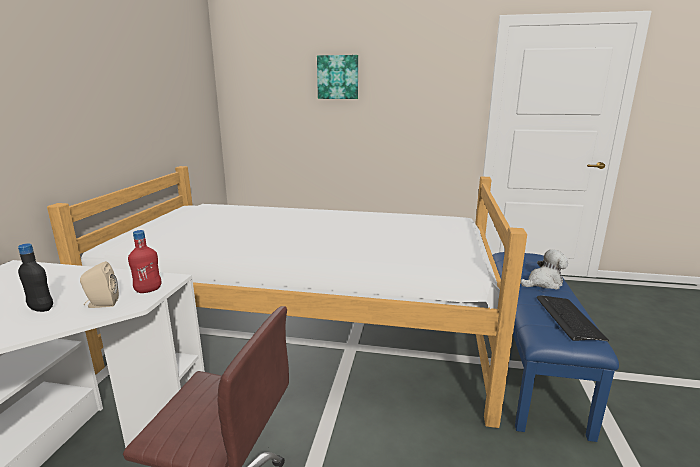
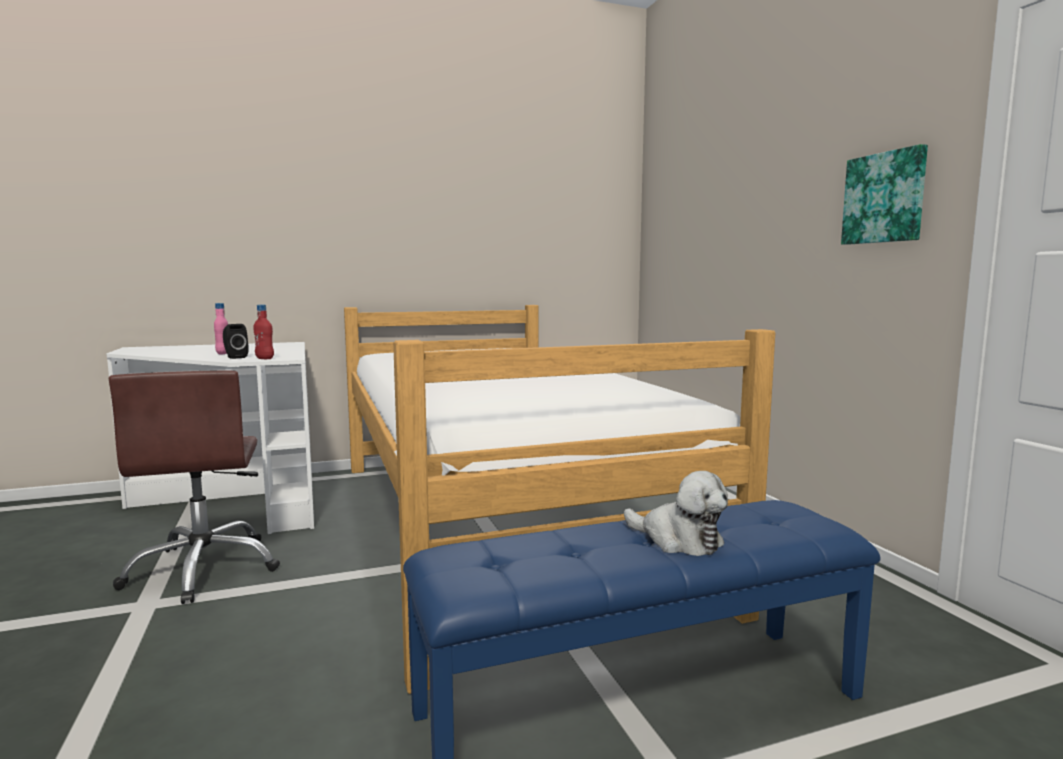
camera: 60 degrees right, 10 degrees down
(41, 309) = (223, 353): black bottle -> pink bottle
(101, 304) = (235, 357): beige speaker -> black speaker
(338, 77) = (745, 184): picture -> picture (885, 198)
(568, 318) = (534, 565): keyboard -> none

